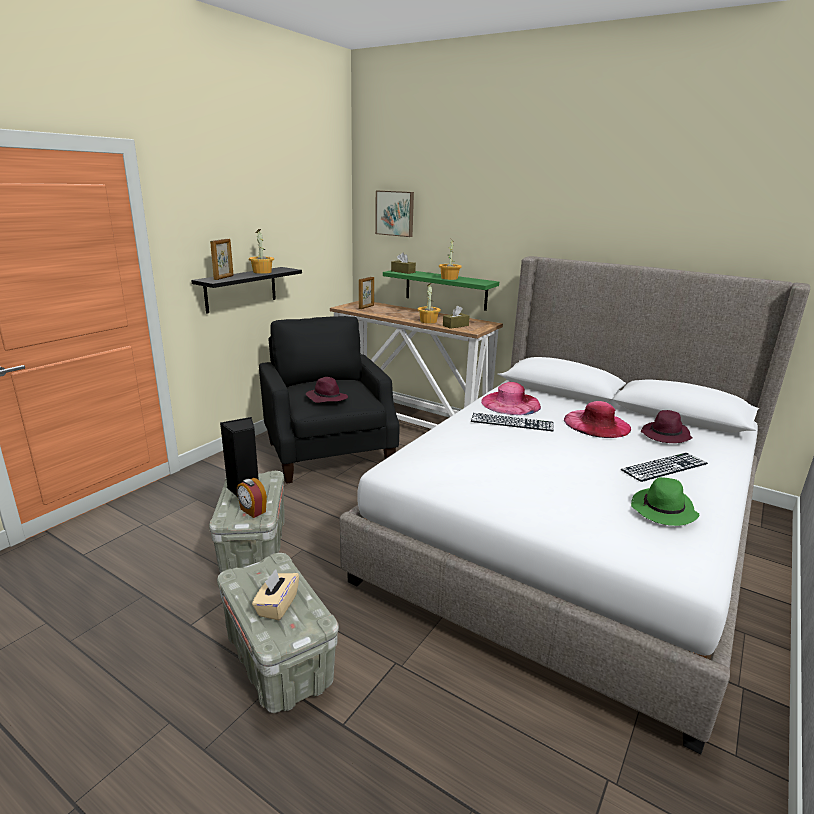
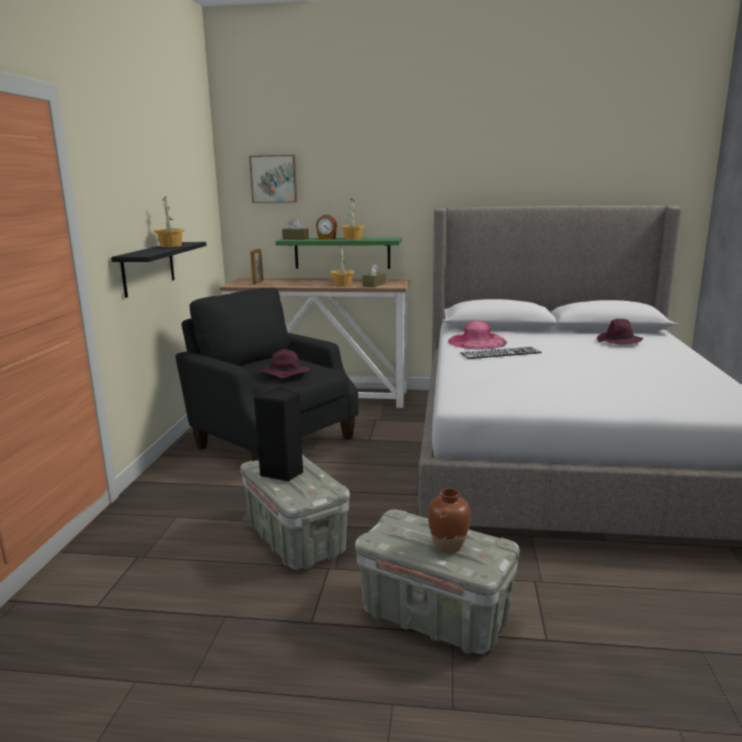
camera: 25 degrees left, 5 degrees down
(224, 278) = (145, 252): picture frame -> none
(252, 511) = (316, 486): alarm clock -> alarm clock (327, 239)
(277, 606) = (448, 546): beige tissue box -> brown vase
(597, 424) = (563, 342): pink hat -> none
(663, 511) = (689, 383): green hat -> none
(664, 467) = (649, 359): keyboard -> none

